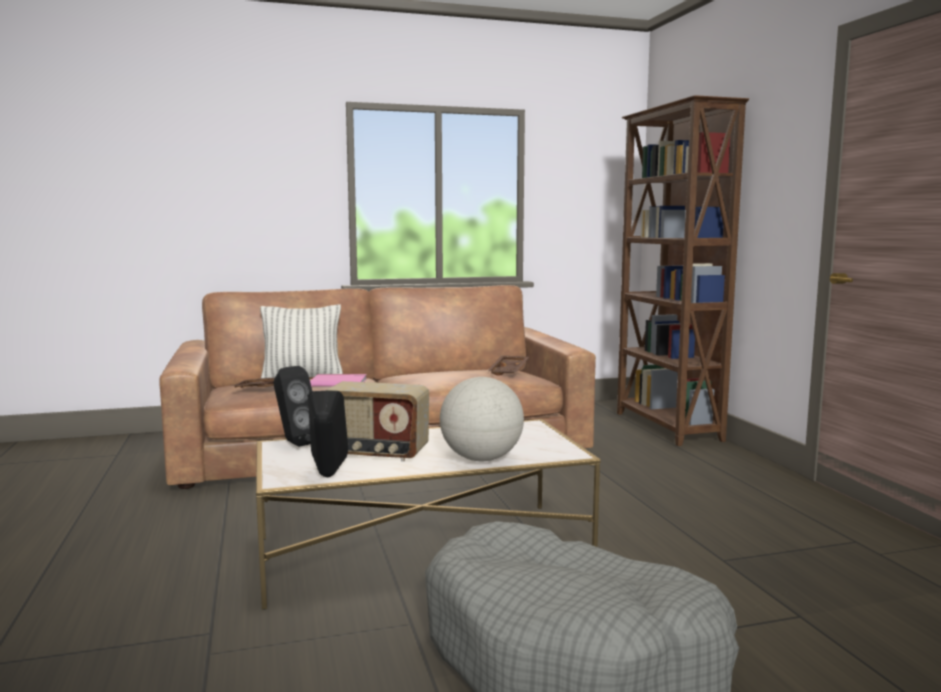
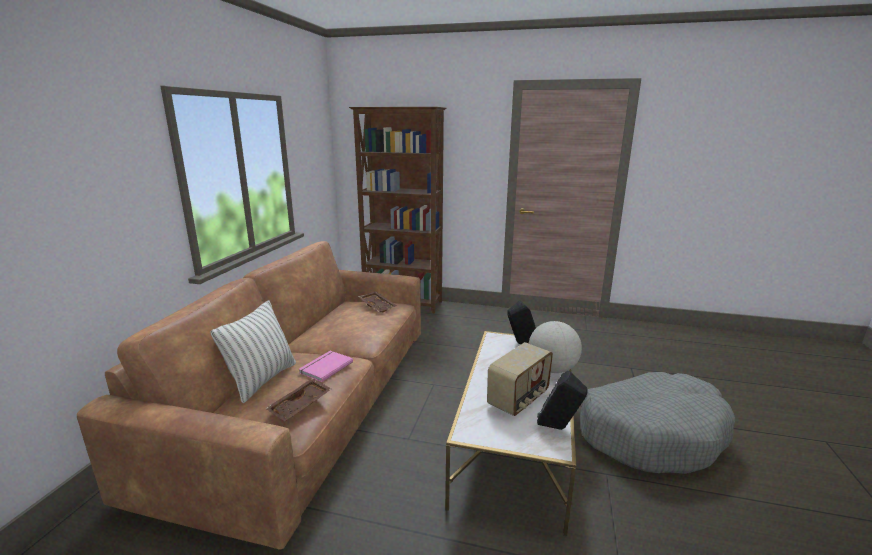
camera: 60 degrees left, 10 degrees up
(294, 443) = (470, 425): black speaker -> black speaker (520, 344)

